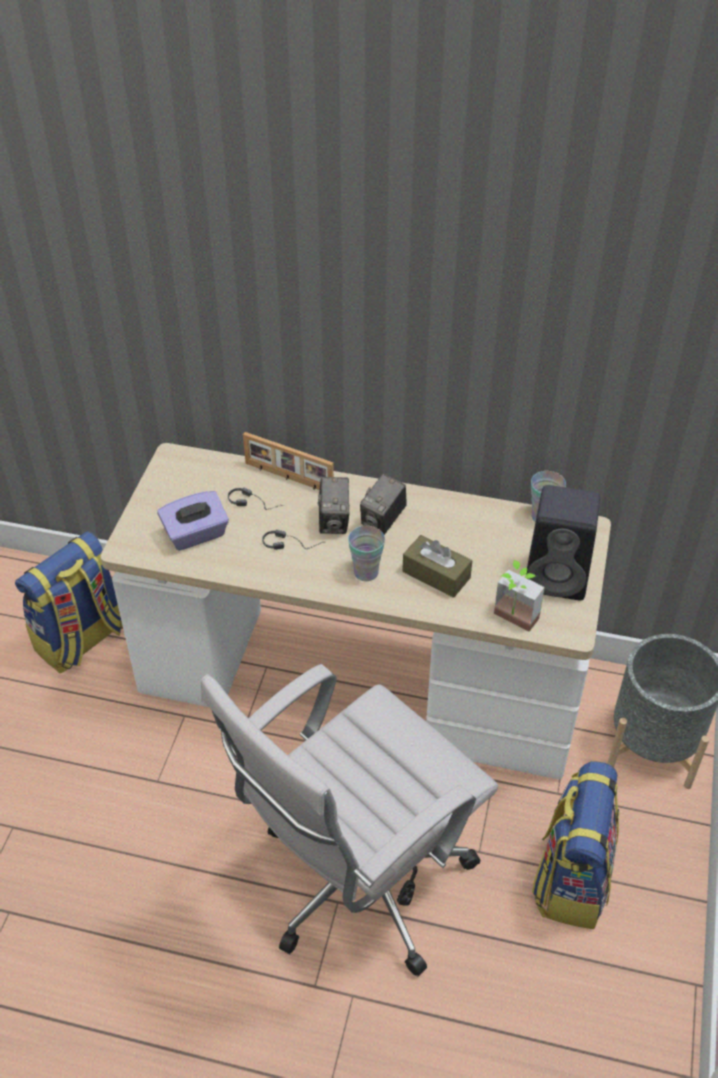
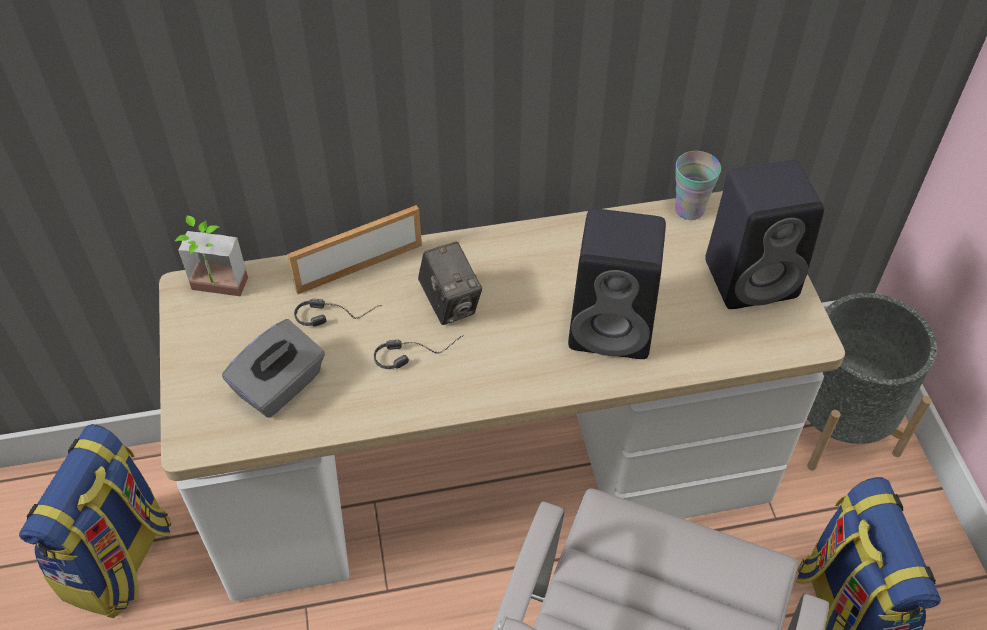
camera: 25 degrees left, 5 degrees up
(196, 535) = (280, 386): purple tissue box -> grey tissue box
(288, 478) = (358, 266): picture frame -> picture frame turned 150 degrees clockwise
(366, 572) = (529, 356): cup -> none
(383, 521) = (509, 280): camera -> none
(436, 574) = (614, 327): brown tissue box -> black speaker
(512, 621) = (737, 354): potted plant -> potted plant (216, 291)

